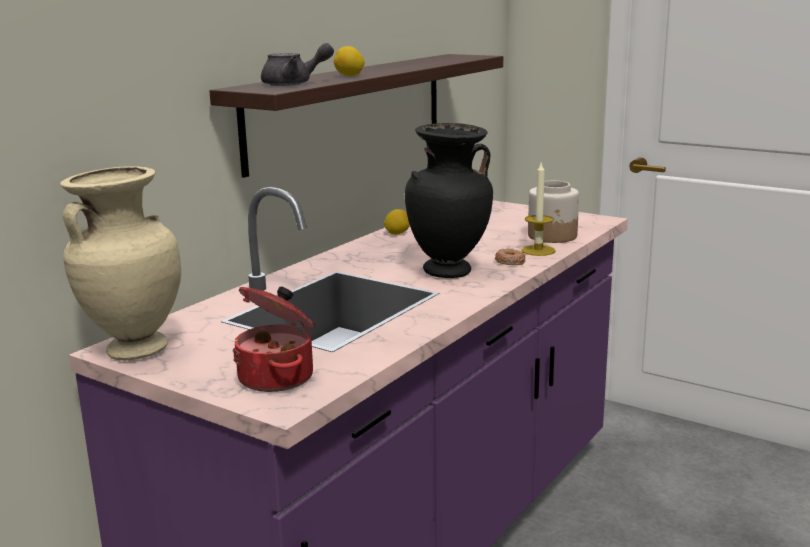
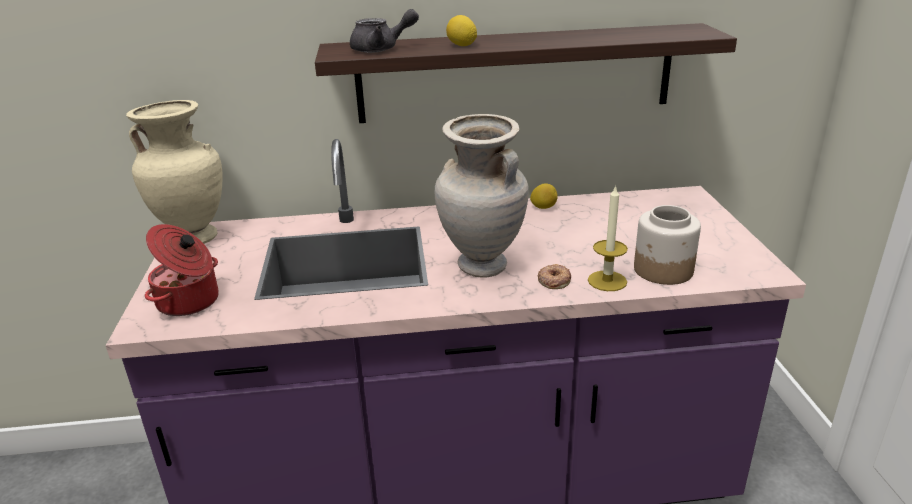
camera: 50 degrees right, 10 degrees up
(294, 84) = (381, 49): grey teapot -> grey teapot turned 45 degrees counterclockwise
(448, 272) = (481, 267): black vase -> beige vase

